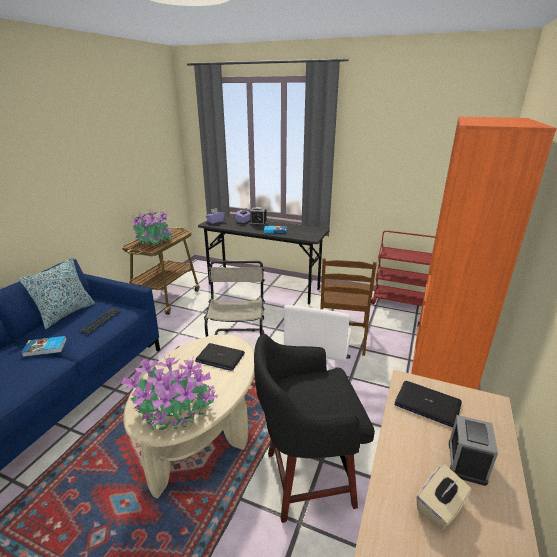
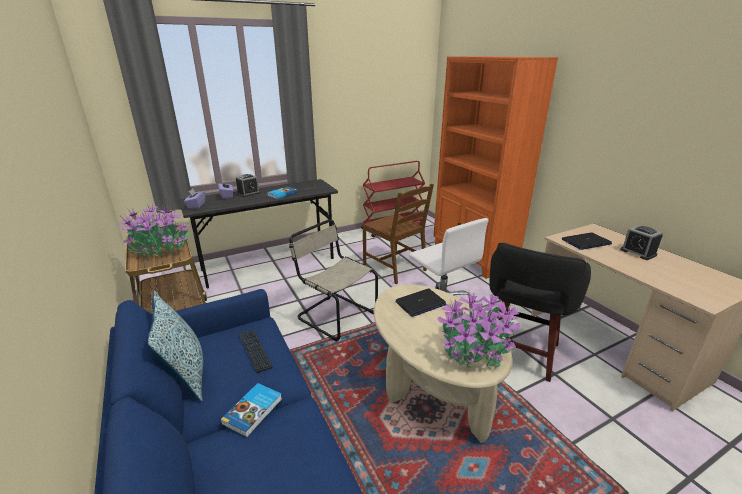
camera: 50 degrees left, 0 degrees up
(440, 507) = (668, 271): beige tissue box -> none

